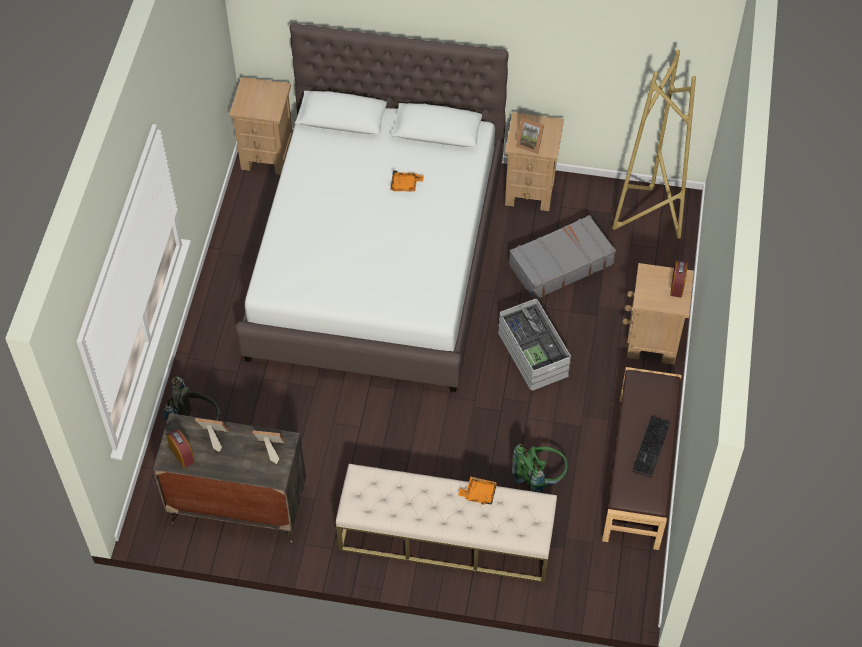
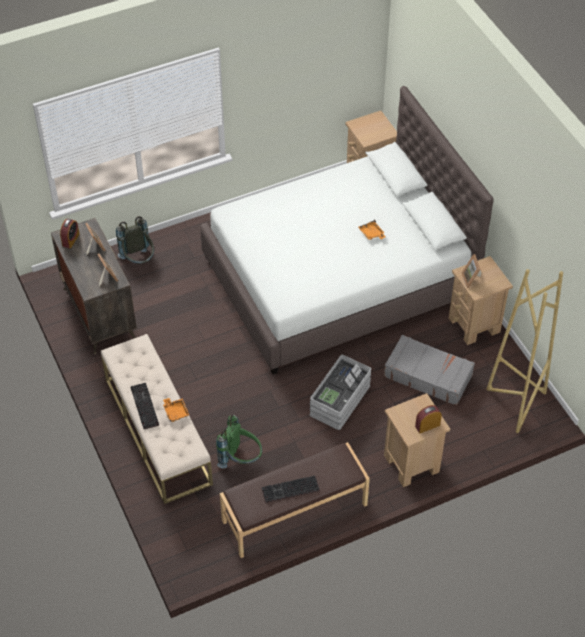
camera: 55 degrees right, 5 degrees down
(447, 519) = (143, 406): none -> keyboard

